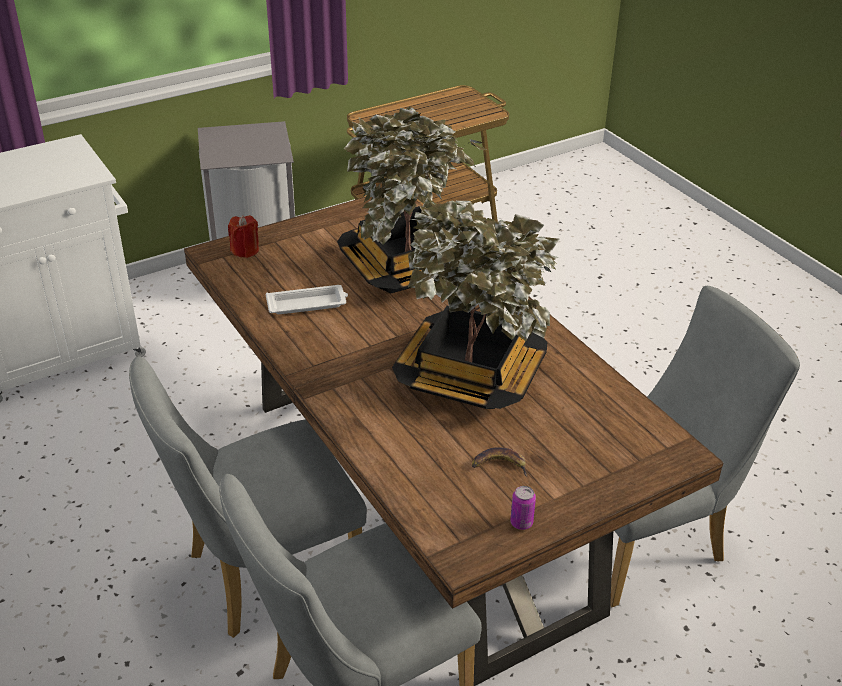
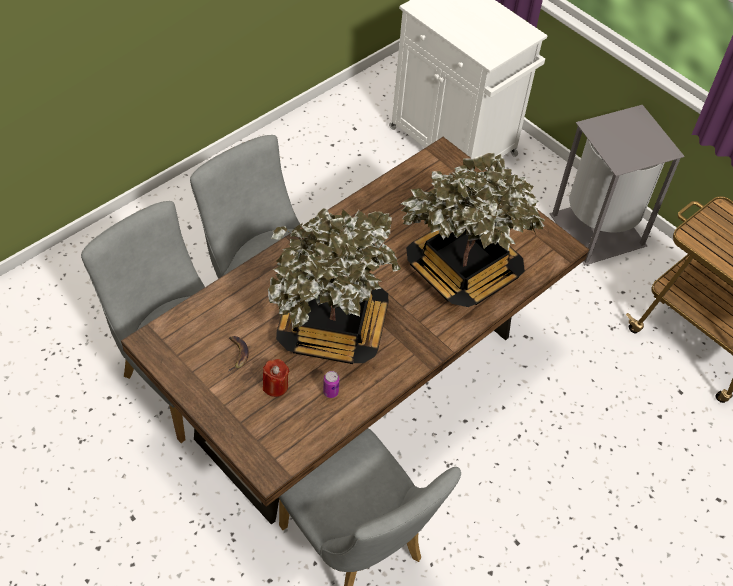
camera: 75 degrees right, 15 degrees up
(245, 250) = (452, 170): red candle -> red candle (275, 386)
(308, 304) = (394, 219): white tray -> none
(521, 523) = (182, 371): can -> can (330, 392)

